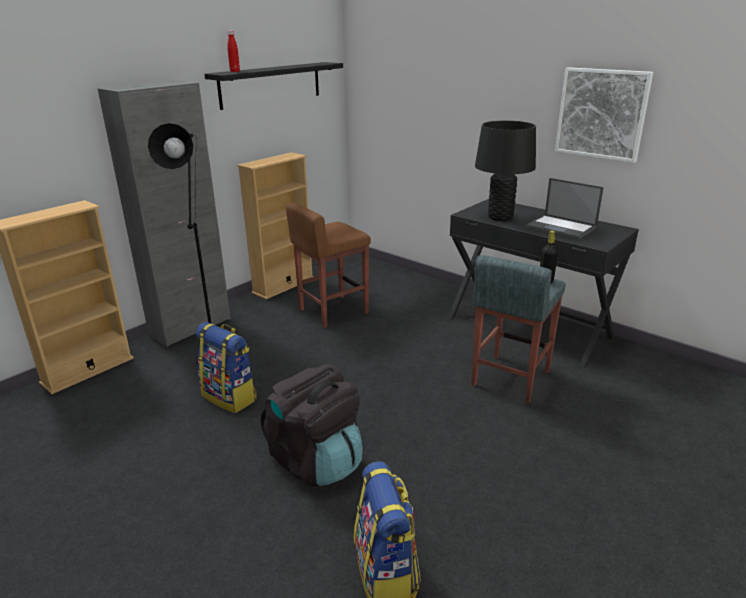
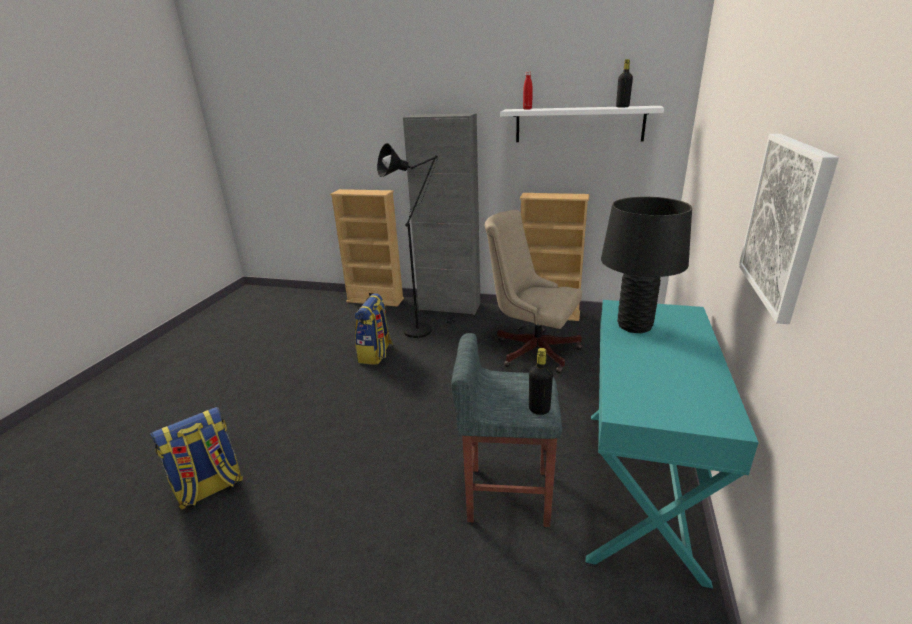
camera: 65 degrees right, 0 degrees up
(271, 84) = (579, 124): black shelf -> white shelf
(308, 64) = (622, 107): none -> black bottle
(316, 461) = (319, 415): black backpack -> none
(332, 311) = (531, 349): brown stool -> beige office chair
(529, 327) = (641, 485): black desk -> turquoise desk
(561, 227) = (657, 371): laptop -> none

